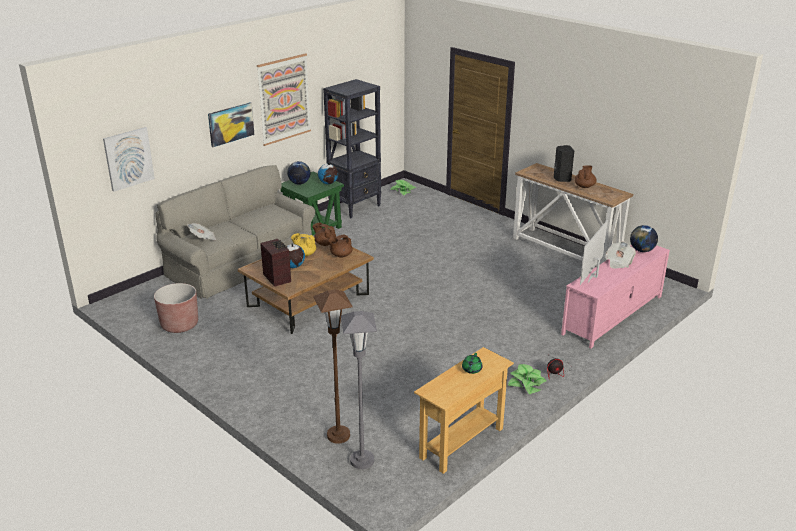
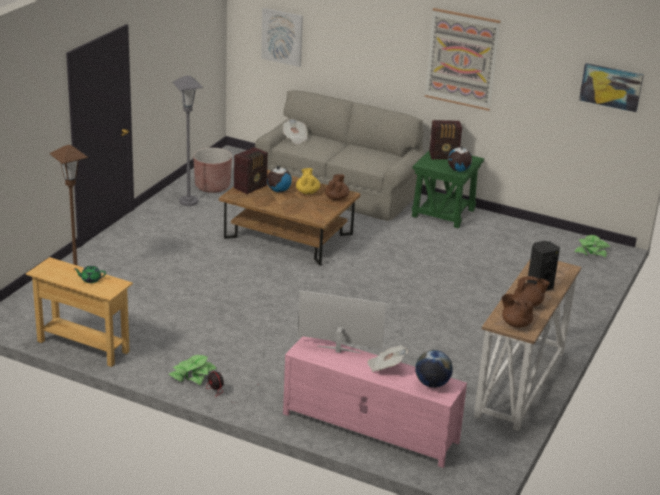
camera: 70 degrees right, 0 degrees up
(231, 124) = (391, 55): picture -> picture (611, 87)
(299, 183) = (444, 156): globe -> radio
(340, 255) = (316, 209): brown teapot -> brown teapot (515, 323)
(355, 207) = (517, 228): black bookcase -> none
(362, 461) = (45, 301): grey floor lamp -> grey floor lamp (188, 202)

